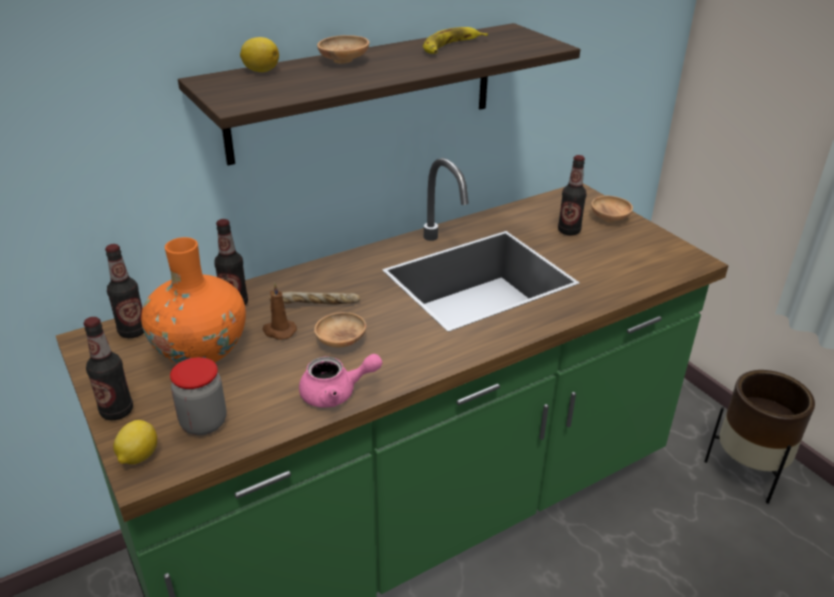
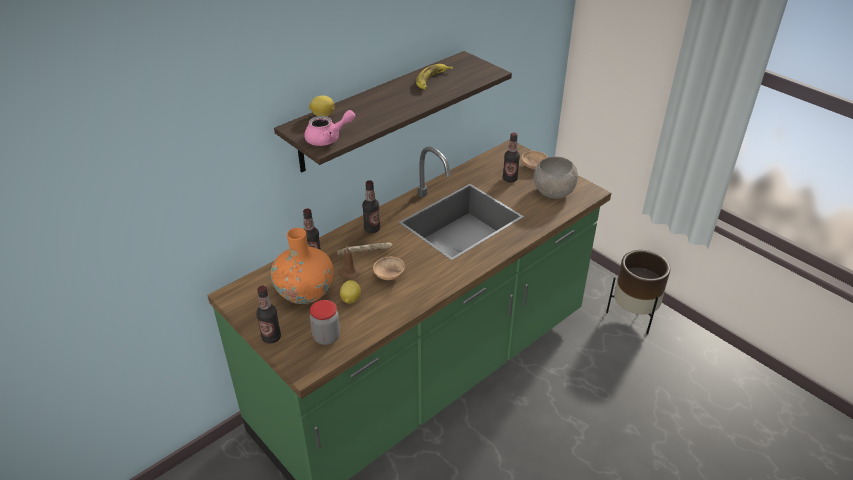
camera: 10 degrees left, 5 degrees up
(133, 331) = (256, 285): bottle -> bottle (372, 229)
(138, 456) = (297, 362): lemon -> lemon (350, 299)
(336, 393) = (398, 308): pink teapot -> pink teapot (328, 139)
(344, 61) = (370, 101): brown bowl -> none
(634, 254) = (553, 191): none -> grey bowl

